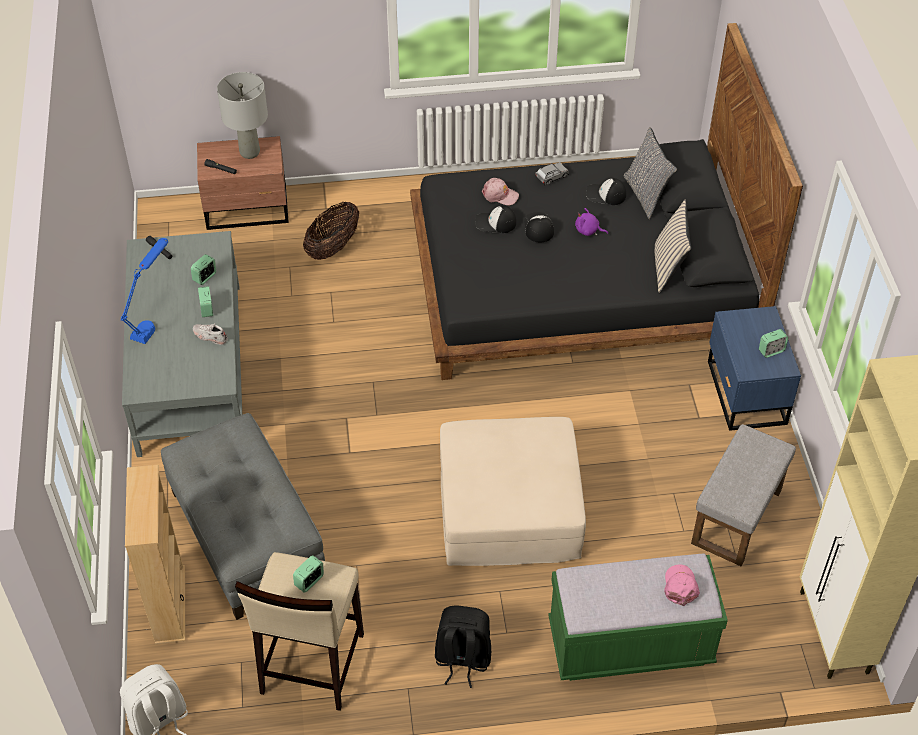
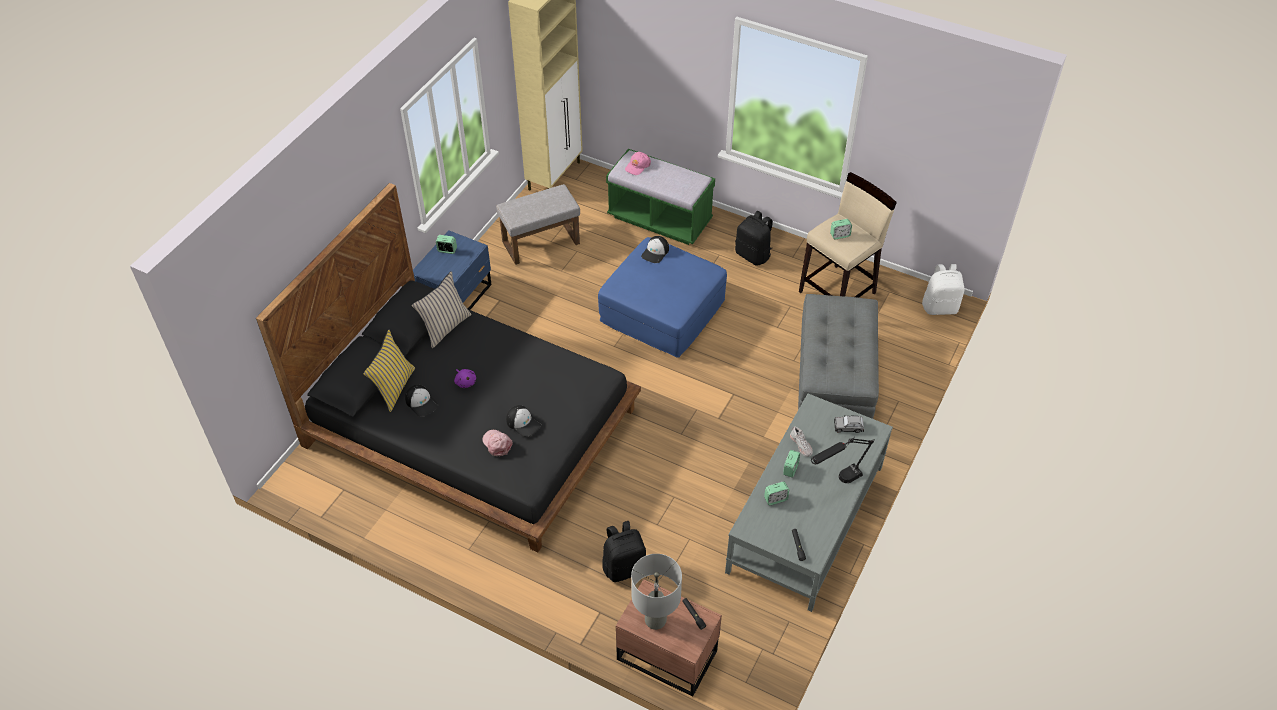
camera: 145 degrees left, 0 degrees up
(153, 320) = (837, 482): blue table lamp -> black table lamp
(170, 604) = (904, 362): beige bookcase -> none
(333, 247) = (624, 567): basket -> black backpack
(509, 509) = (663, 310): beige ottoman -> blue ottoman
(538, 228) = (497, 402): cap -> cap (655, 252)
(551, 177) = (442, 440): grey toy car -> grey toy car (848, 427)
(646, 195) = (393, 387): grey pillow -> yellow pillow

